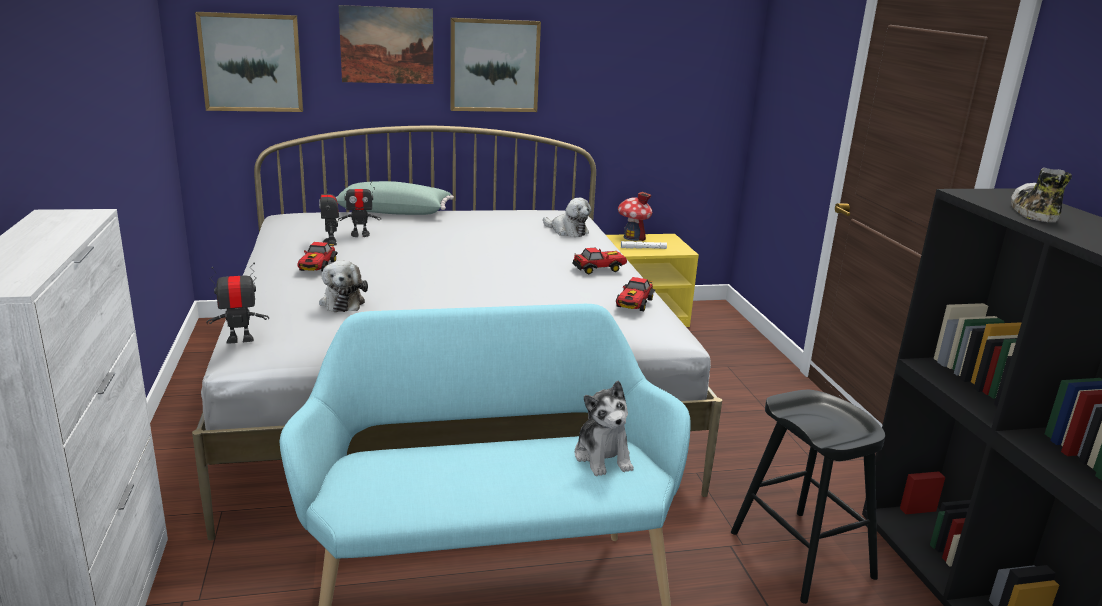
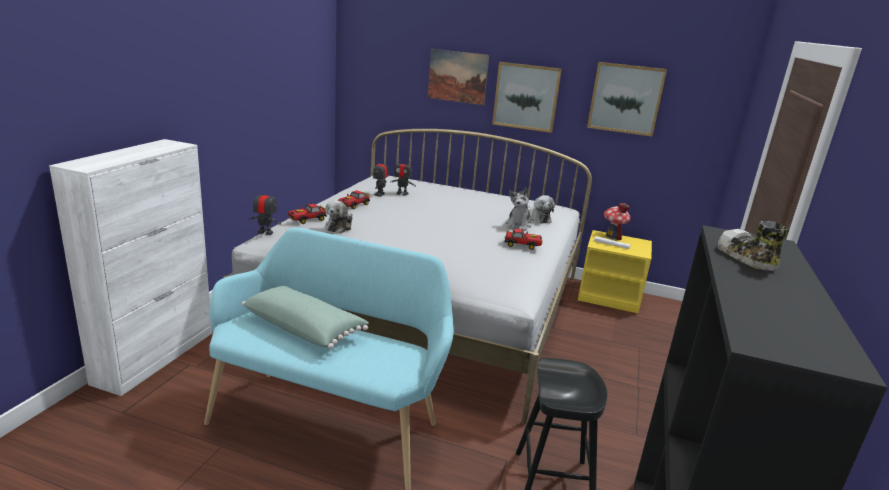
camera: 30 degrees right, 0 degrees up
(251, 62) = (379, 80): picture -> picture (625, 99)
(394, 212) = (442, 185): green pillow -> green pillow (305, 328)
(603, 457) = (394, 356): plush toy -> plush toy (518, 225)
(634, 304) = (513, 271): toy car -> toy car (307, 220)
(1033, 213) = (745, 257): shoe -> shoe turned 60 degrees counterclockwise

